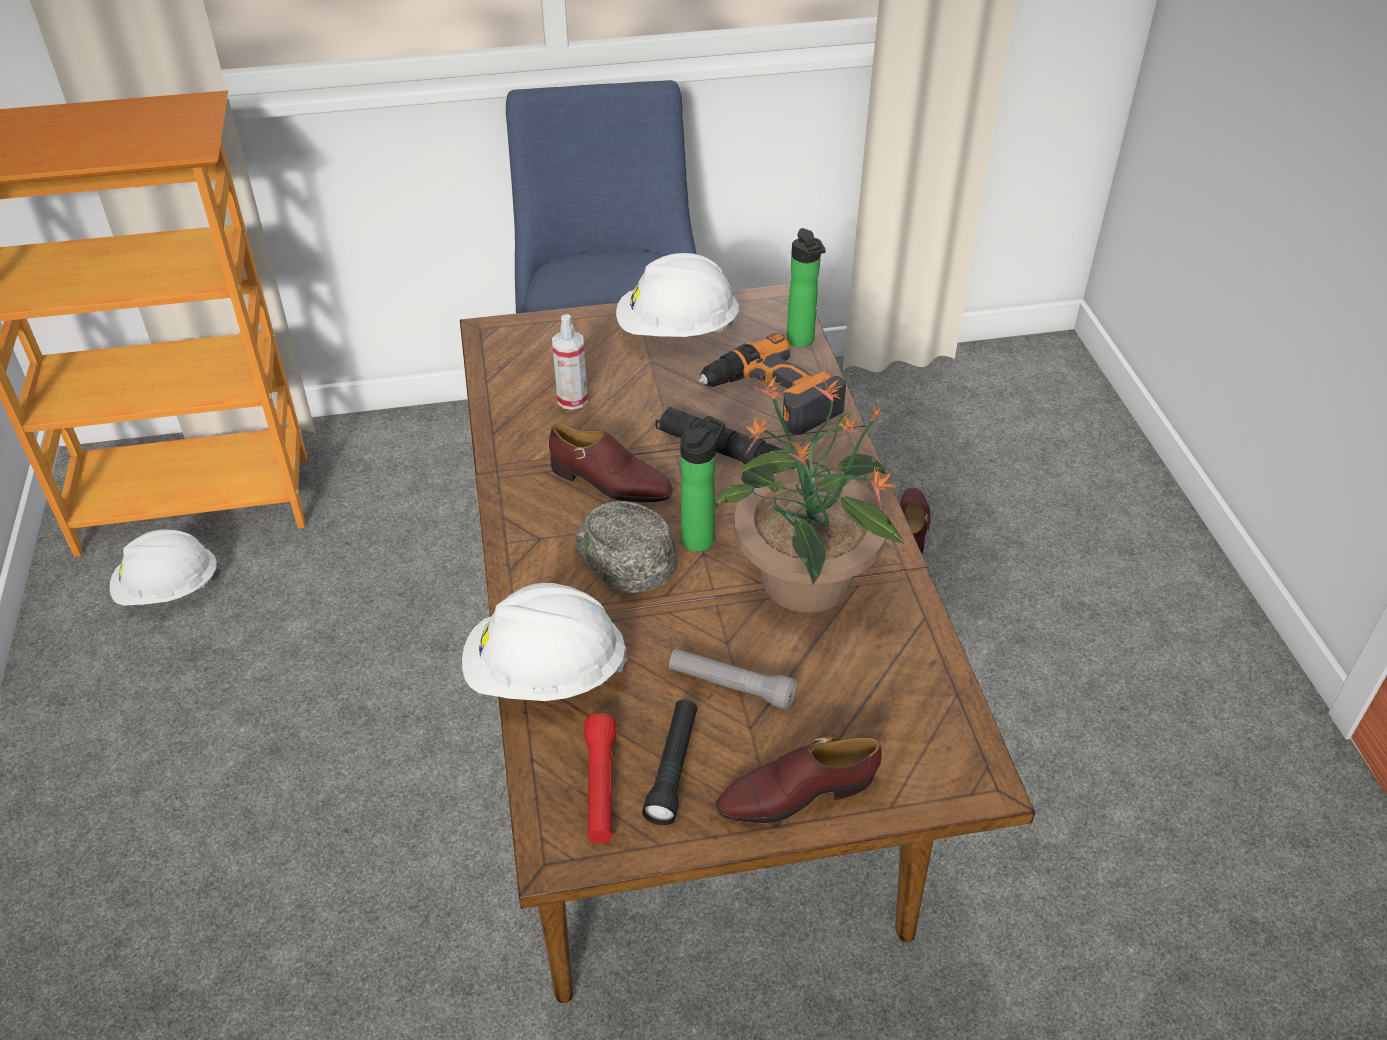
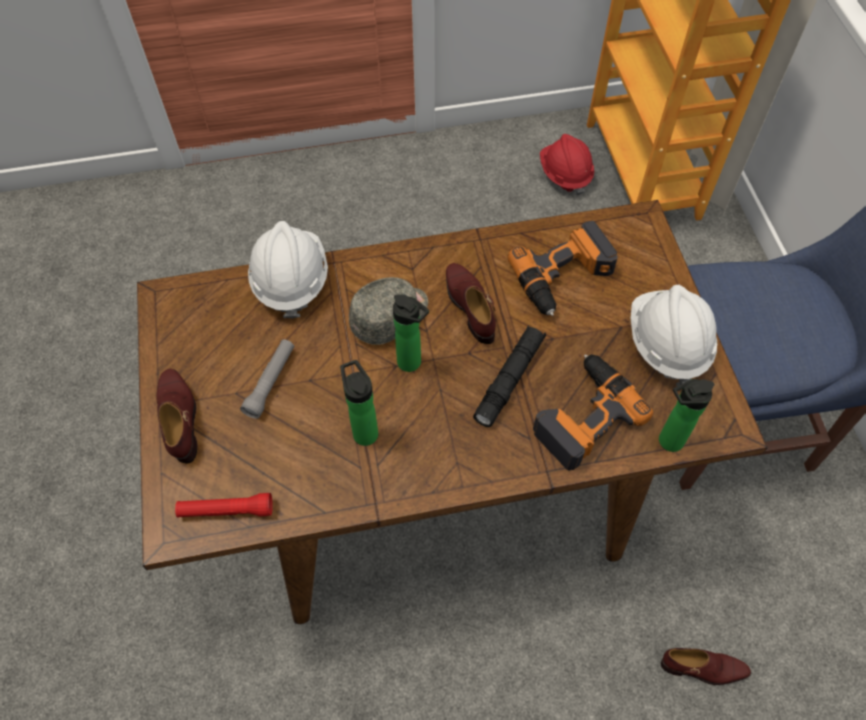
camera: 90 degrees right, 15 degrees up
(169, 589) = (565, 174): white hard hat -> red hard hat
(572, 399) = (564, 277): spray bottle -> power drill
(600, 787) = (201, 314): red flashlight -> red flashlight (226, 510)
(610, 482) = (470, 306): brown shoe -> brown shoe turned 135 degrees clockwise
(673, 768) = (209, 350): black flashlight -> none
(805, 582) = (364, 431): potted plant -> bottle

